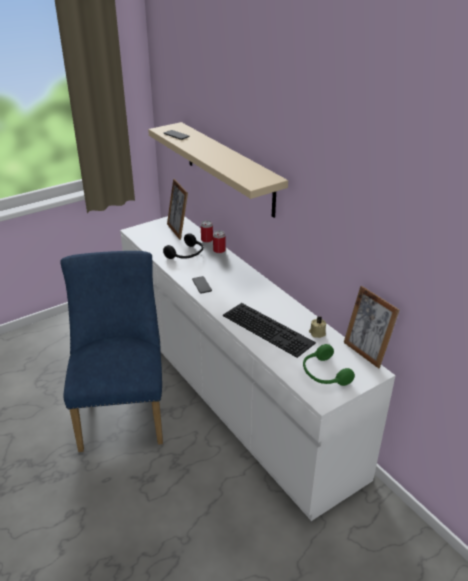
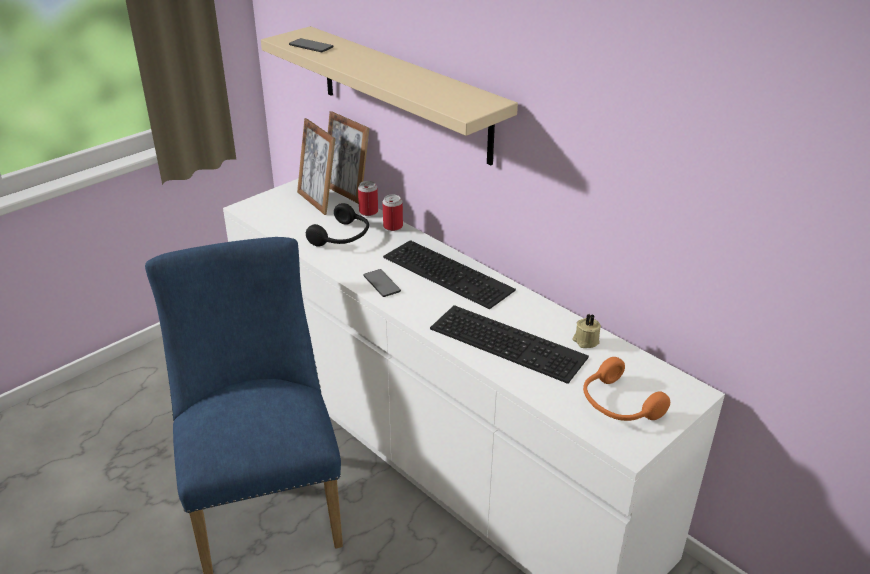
camera: 10 degrees left, 0 degrees up
(246, 282) = (450, 273): none -> keyboard
(324, 374) = (617, 405): green headphones -> orange headphones
(365, 352) = (668, 363): picture frame -> picture frame (347, 192)

